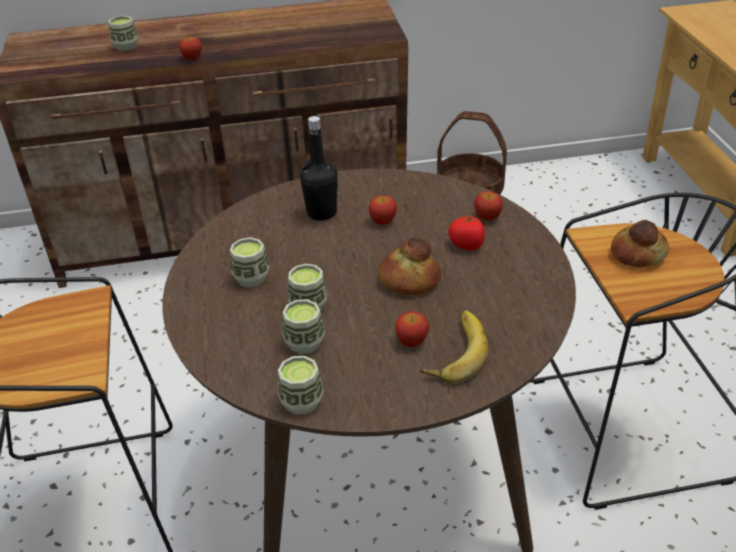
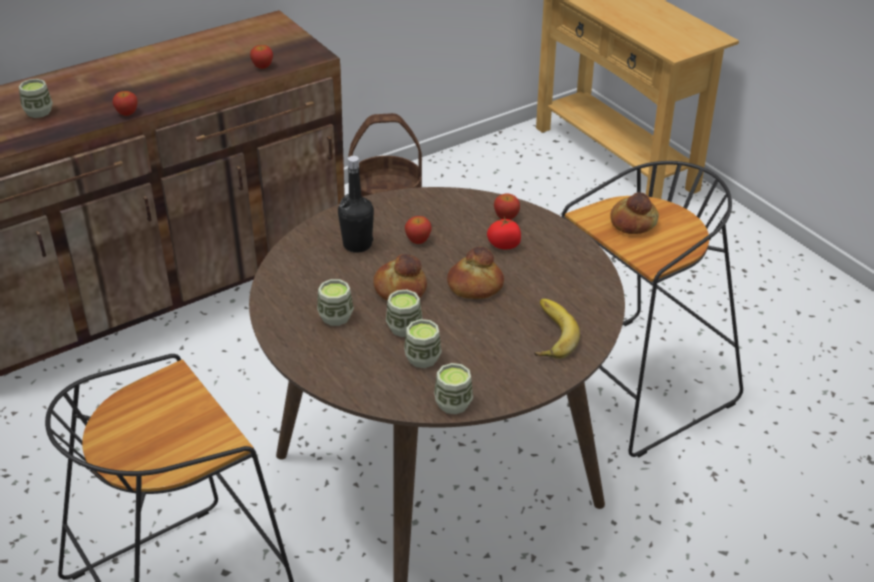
camera: 25 degrees left, 0 degrees up
(331, 265) = (399, 289): none -> bread
(412, 341) = (510, 334): apple -> apple (262, 66)

